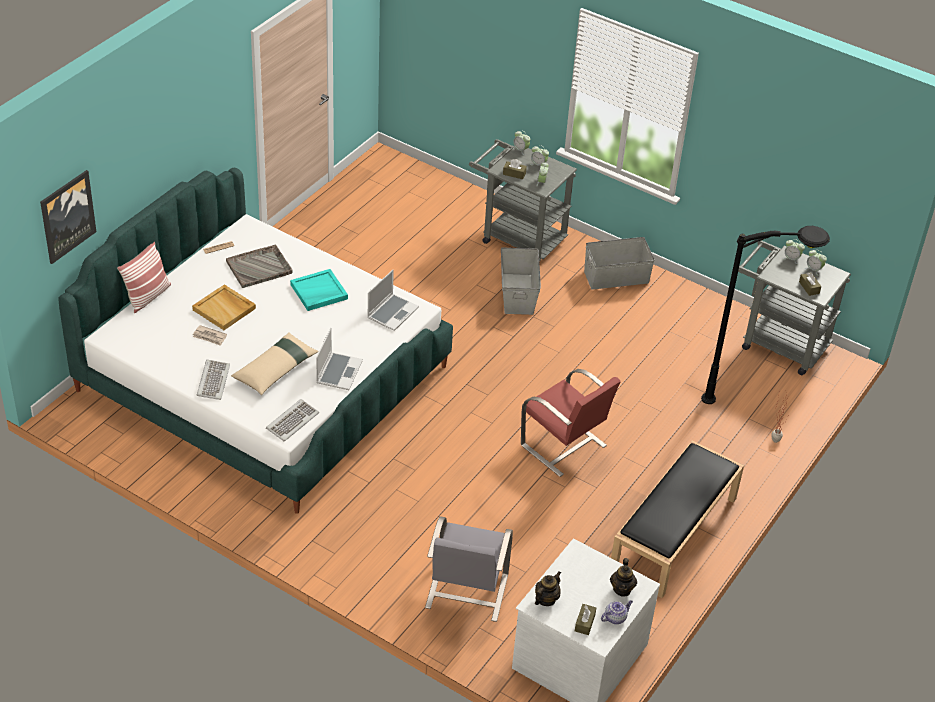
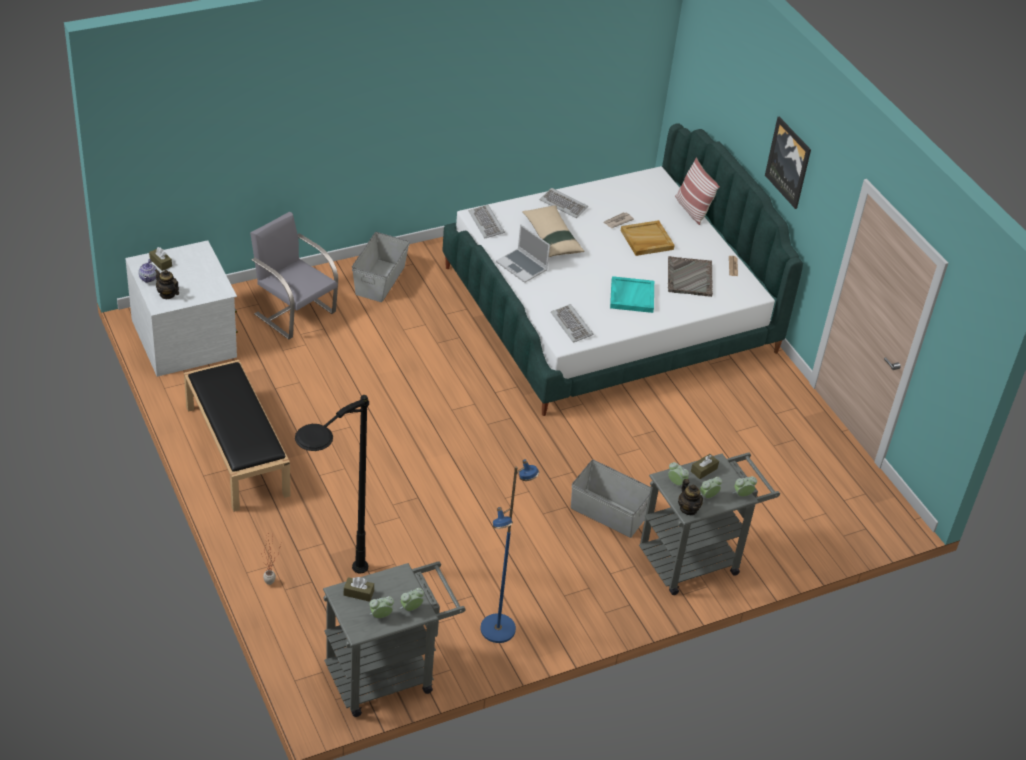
camera: 120 degrees right, 0 degrees up
(67, 216) = (709, 80): picture -> picture (789, 162)
(392, 312) = (572, 325): laptop -> keyboard
(546, 599) = (199, 256): teapot -> teapot (688, 509)
(564, 446) = (387, 438): red chair -> none
(616, 277) = (582, 602): grey storage box -> grey storage box (380, 280)
(683, 307) = (498, 629): none -> blue floor lamp

